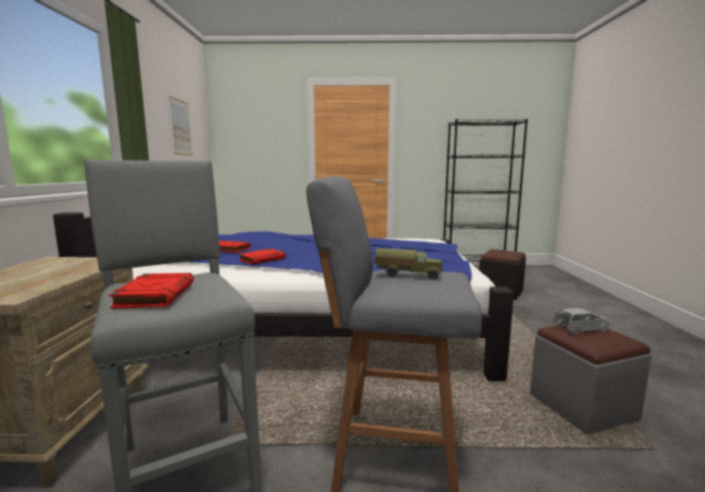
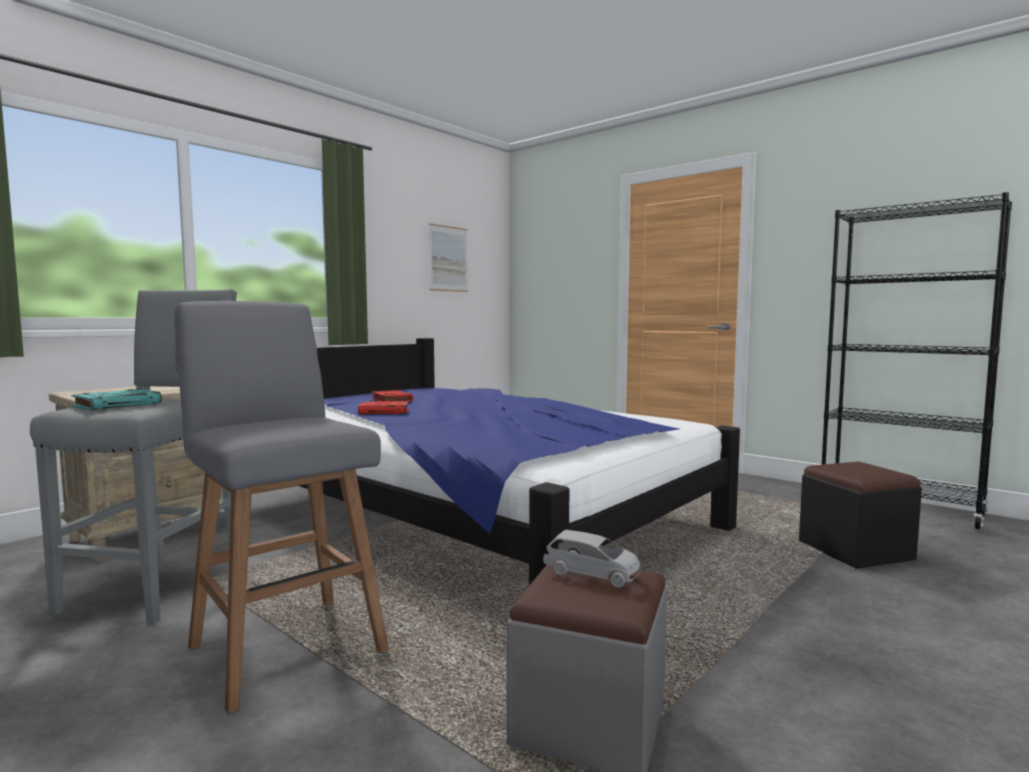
camera: 40 degrees right, 5 degrees down
(155, 295) = (118, 405): red book -> turquoise book
(408, 275) = (297, 420): toy truck -> none

